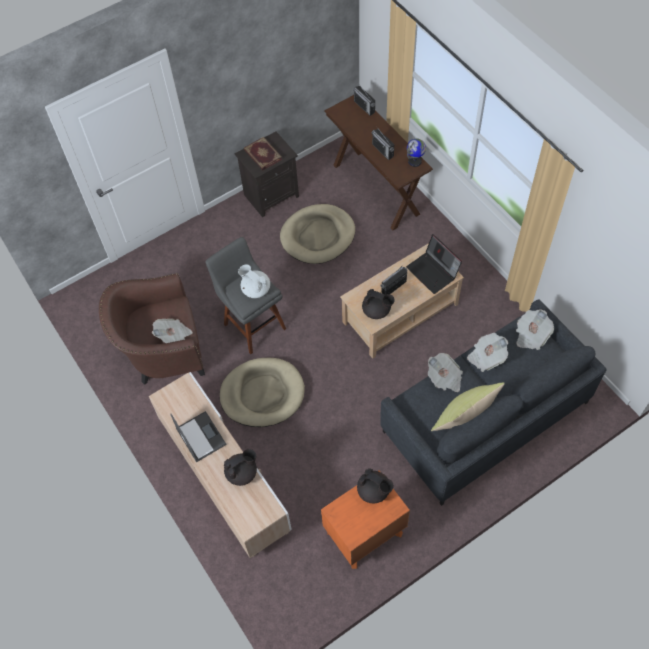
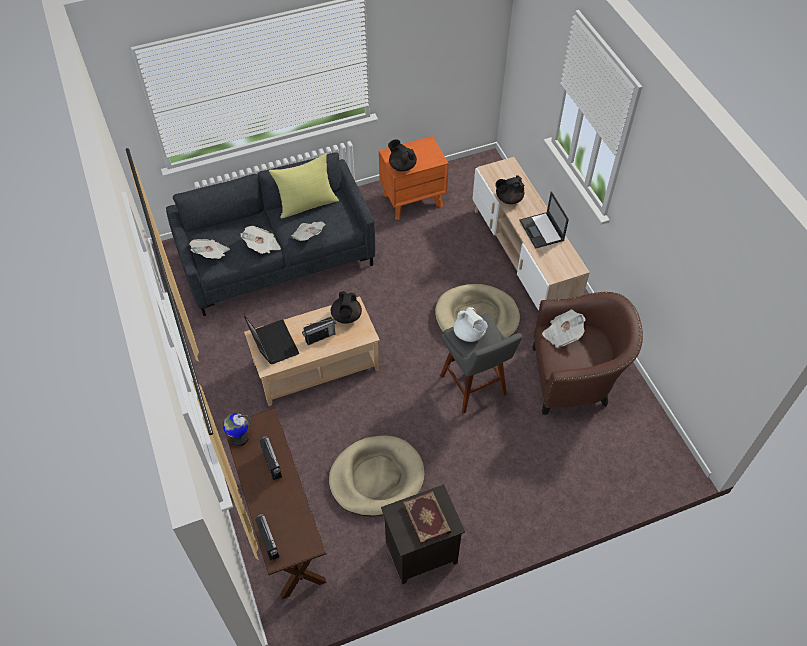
camera: 170 degrees left, 5 degrees down
(377, 311) = (346, 316): black teapot -> black teapot turned 120 degrees counterclockwise

